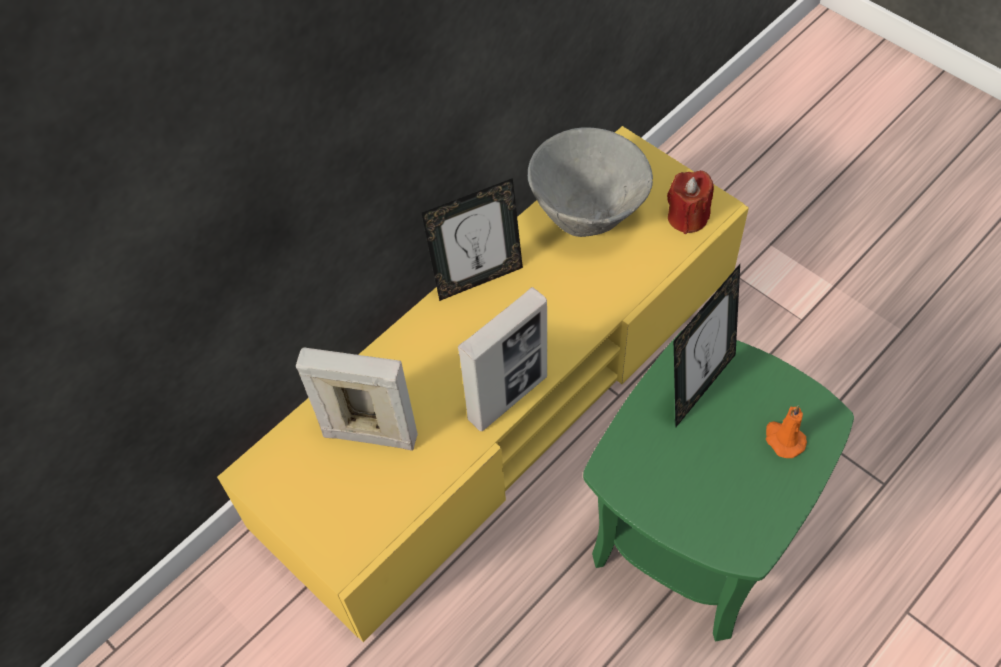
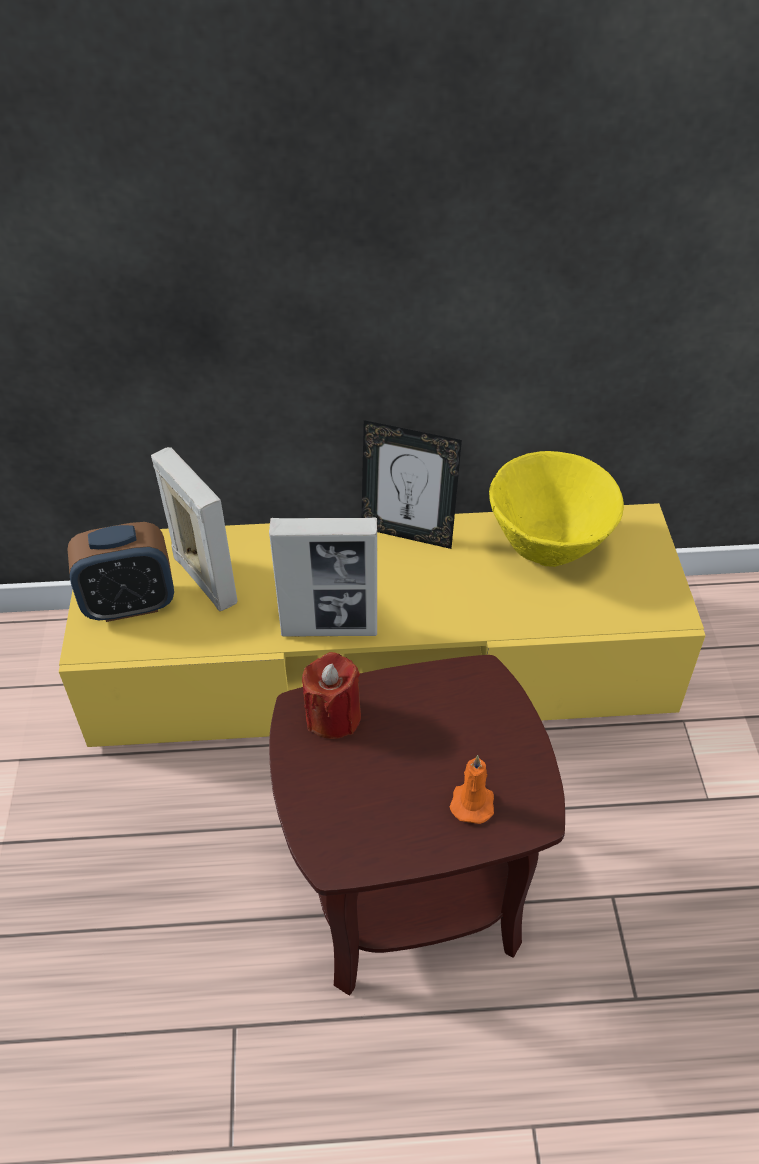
camera: 40 degrees right, 10 degrees down
(334, 502) = (130, 604): none -> alarm clock
(588, 217) = (548, 548): grey bowl -> yellow bowl
(687, 217) = (636, 605): red candle -> red candle (333, 716)
(694, 537) = (409, 889): green side table -> brown side table
(698, 385) = (450, 704): picture frame -> none

